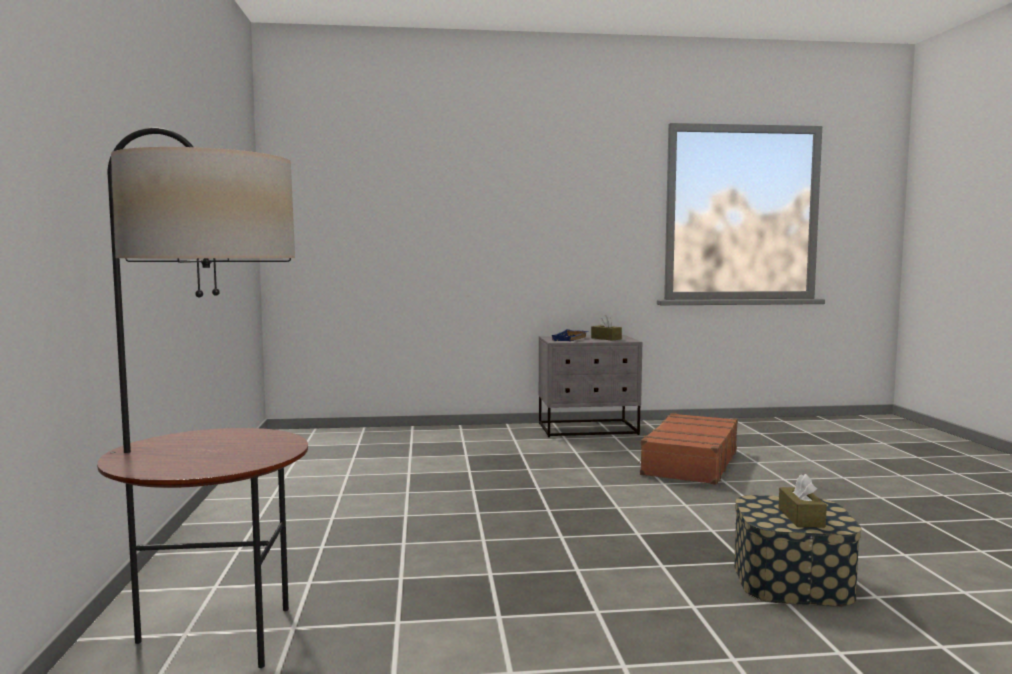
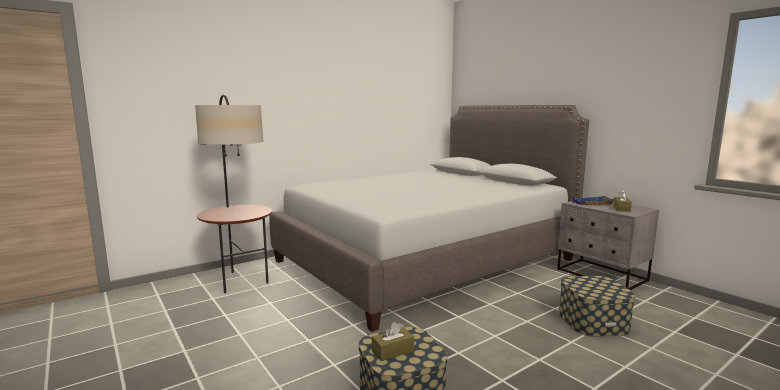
camera: 60 degrees right, 5 degrees up
(407, 478) = (425, 260): none -> grey bed
(689, 462) = (593, 321): brown suitcase -> storage box

